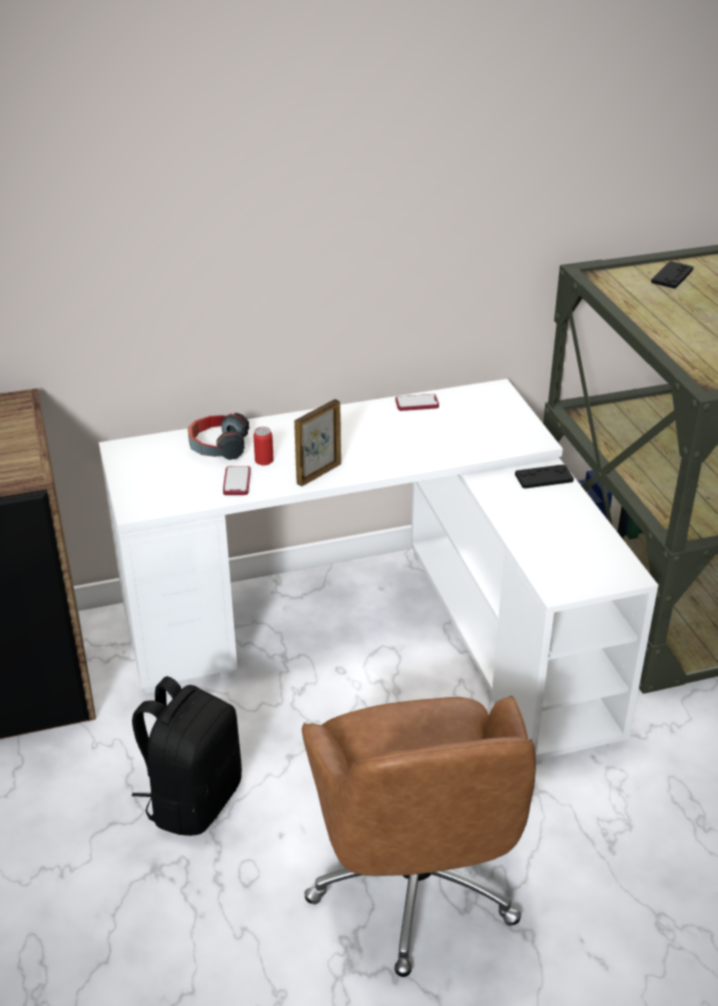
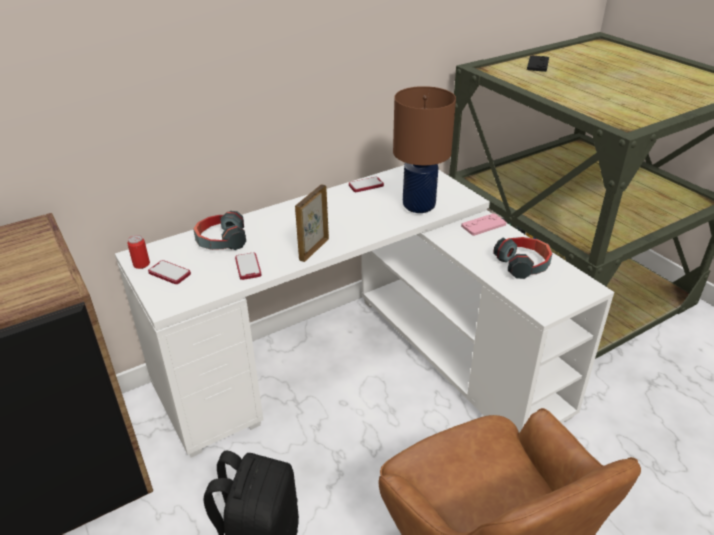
camera: 15 degrees left, 0 degrees up
(150, 475) = (169, 273): none -> phone
(264, 460) = (264, 246): can -> can (141, 264)
(467, 442) = (418, 208): none -> brown table lamp
(544, 477) = (483, 225): black game controller -> pink game controller
(565, 534) = (523, 264): none -> headphones

